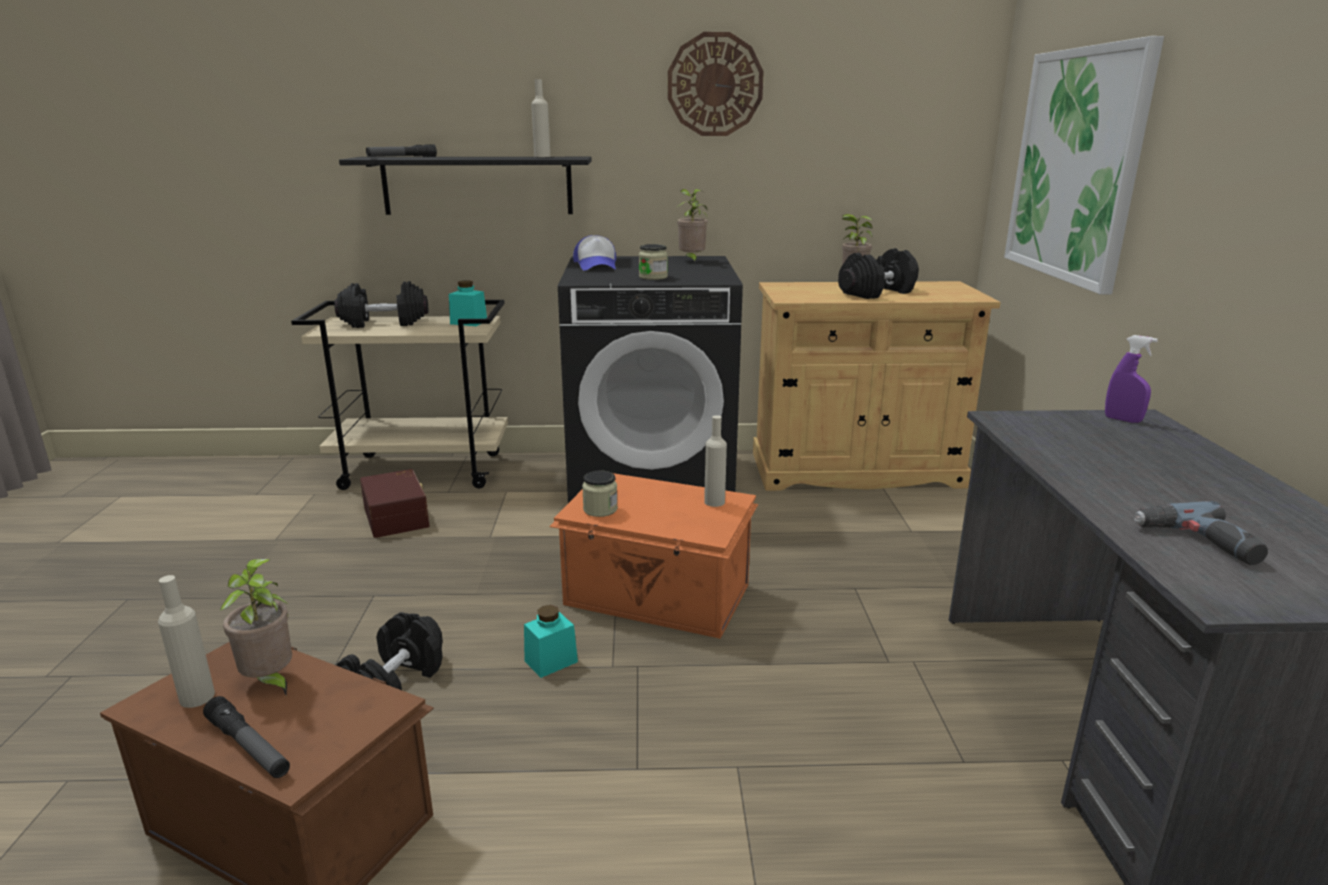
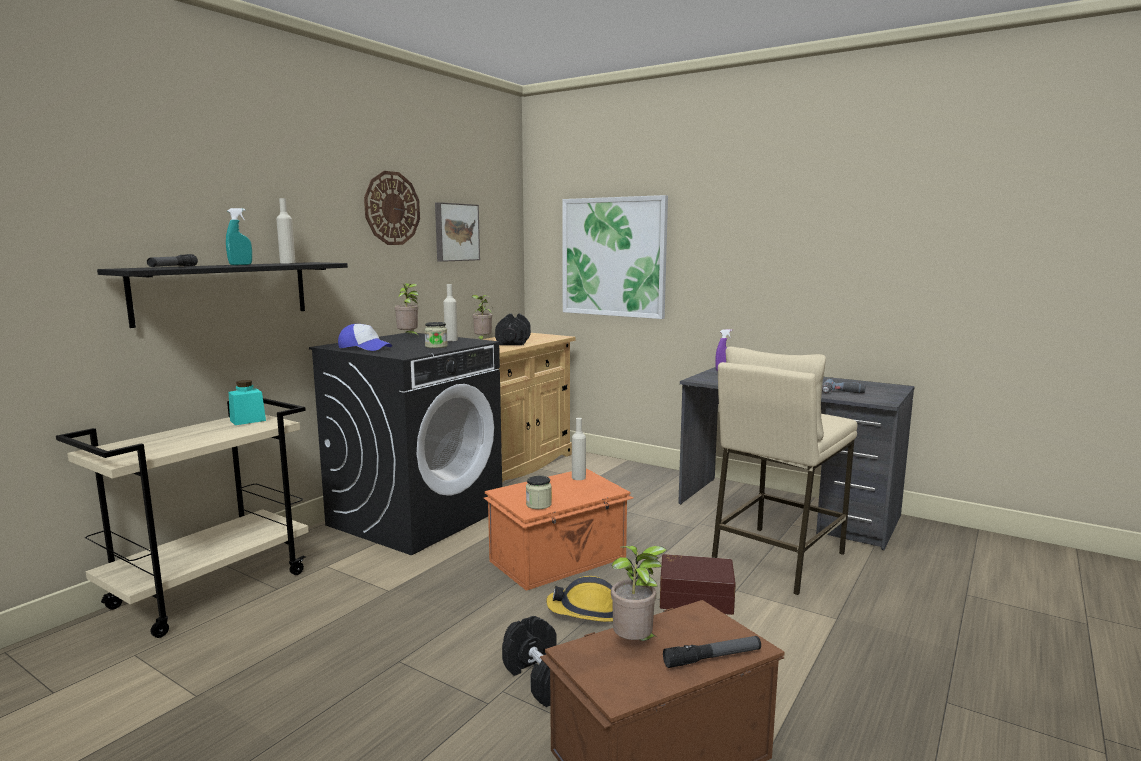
camera: 55 degrees left, 10 degrees down
(197, 697) = (630, 673): beige bottle -> beige bottle (451, 340)
(384, 323) = (161, 440): black dumbbell -> none
(398, 516) = (278, 621): brown storage box -> brown storage box (695, 597)
(477, 157) = (240, 265): none -> turquoise spray bottle
(551, 661) = (585, 612): turquoise jar -> hard hat
(834, 117) = (455, 232): none -> picture
(894, 779) = (776, 559): none -> beige stool

